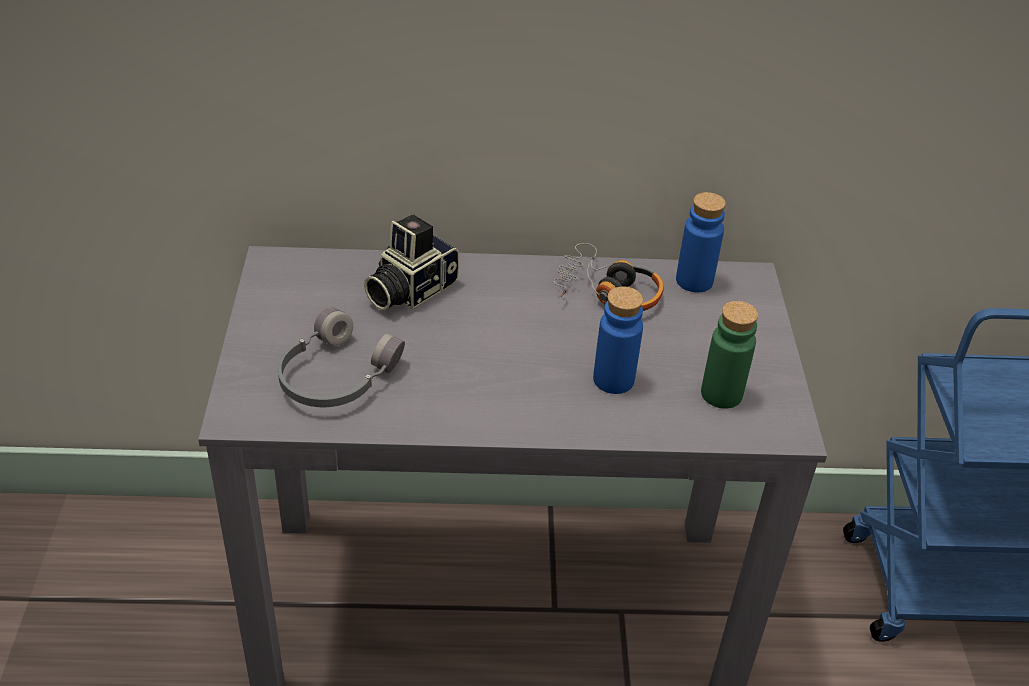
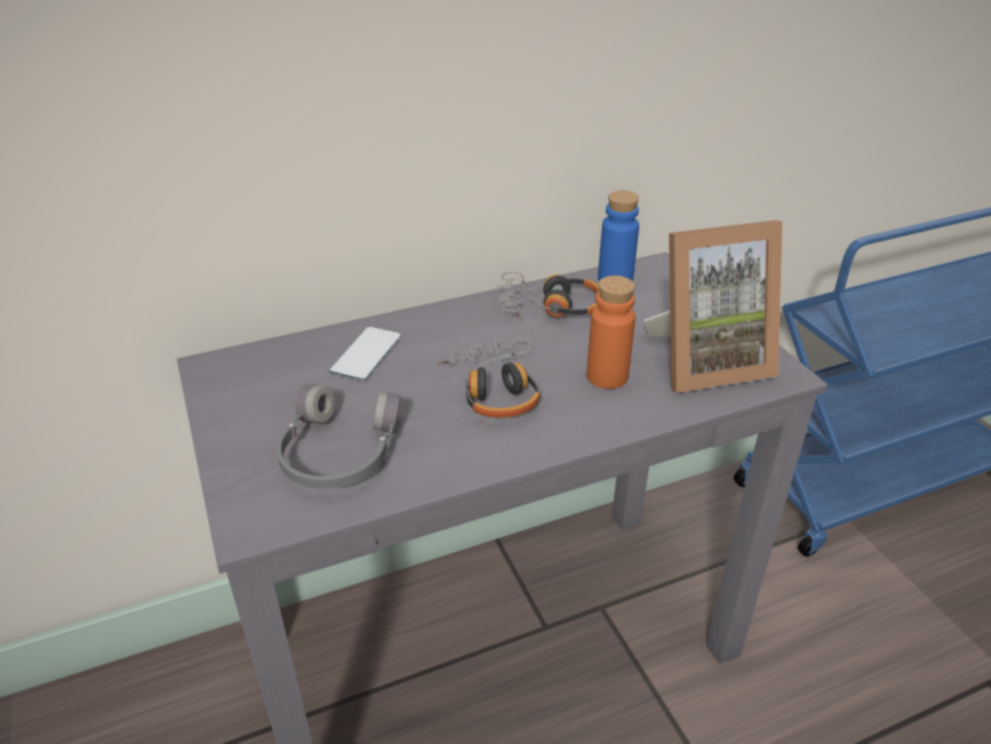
camera: 20 degrees left, 5 degrees down
(409, 290) = (366, 354): camera -> phone
(502, 359) = (495, 388): none -> headphones
(613, 380) = (607, 376): blue bottle -> orange bottle
(721, 394) = (706, 361): green bottle -> picture frame

